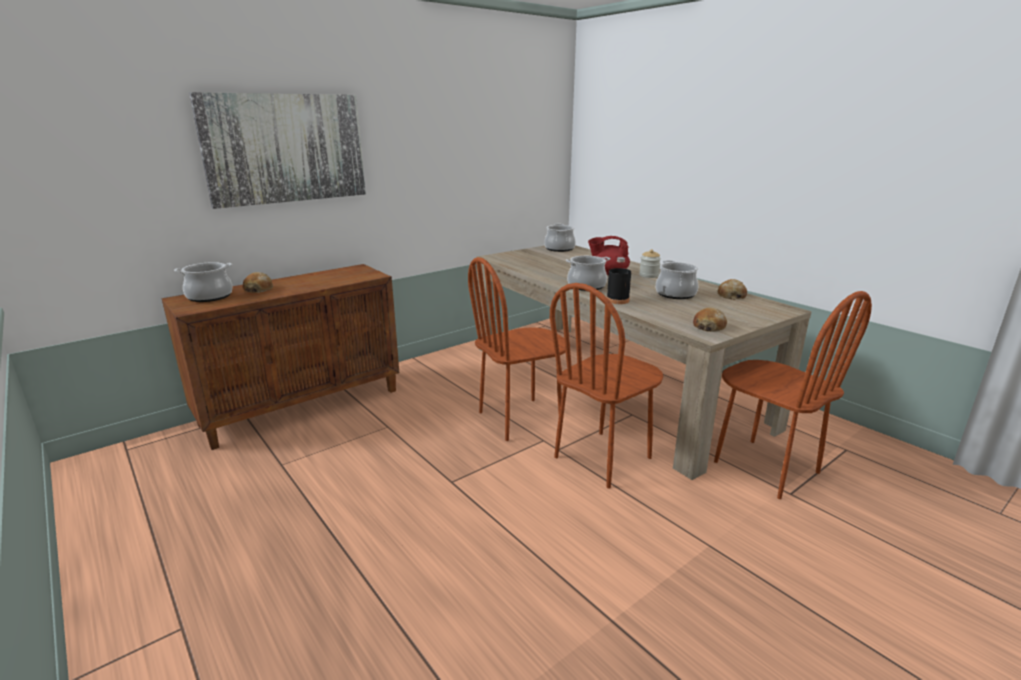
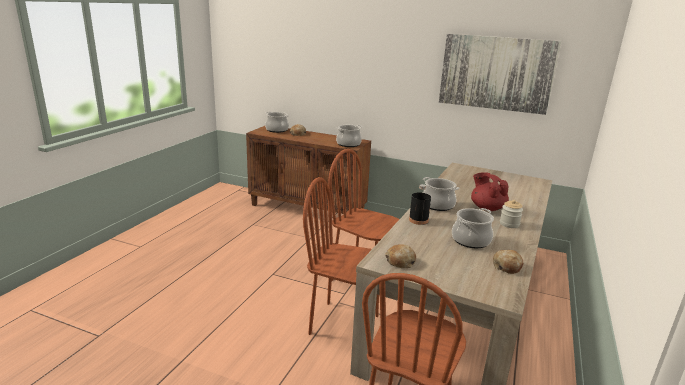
camera: 60 degrees right, 0 degrees up
(286, 148) = (339, 59): picture -> picture (496, 73)
(559, 248) = (526, 181): cooking pot -> cooking pot (348, 144)

